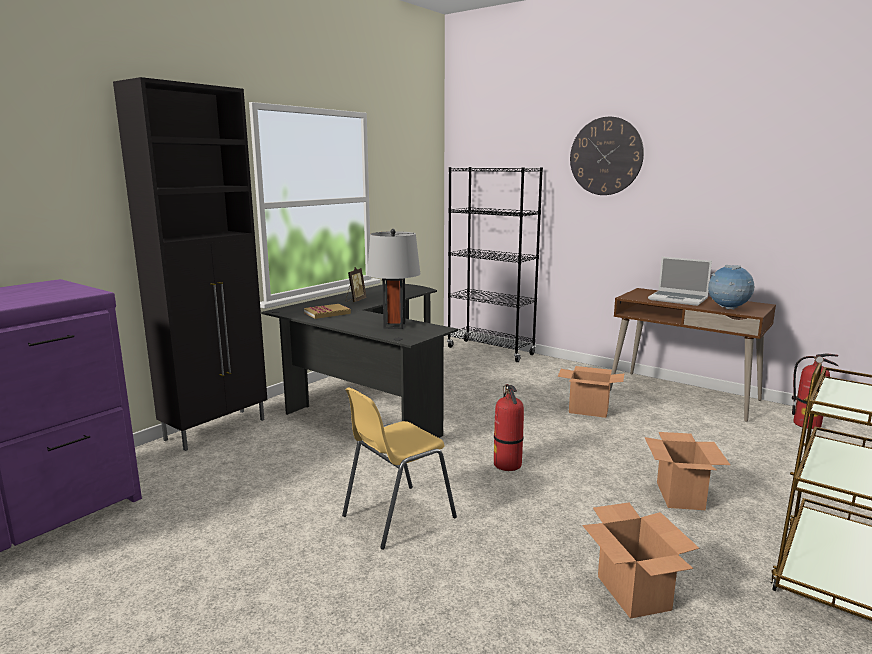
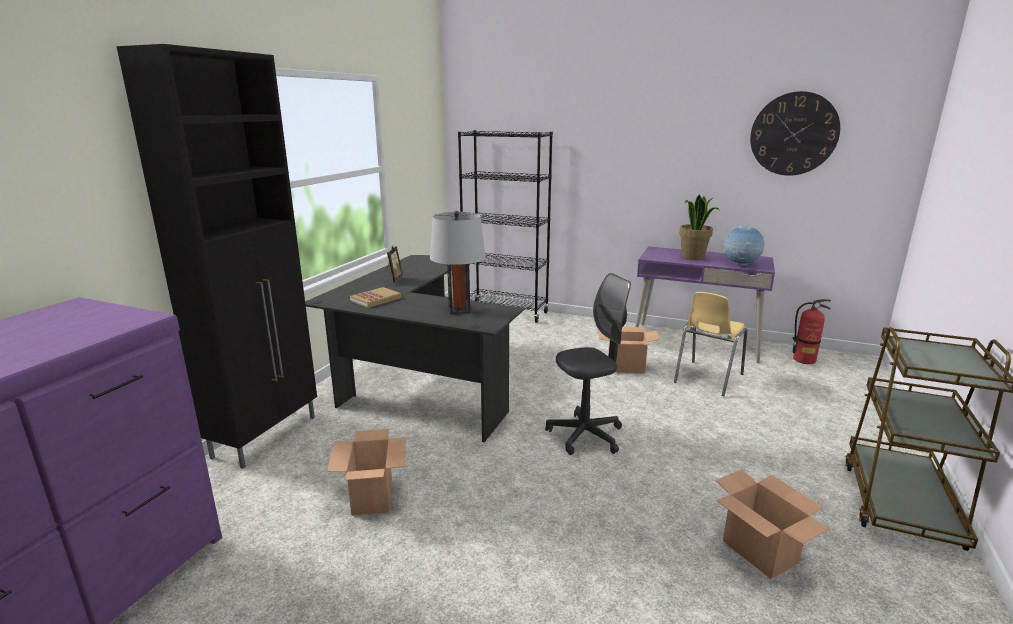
camera: 15 degrees left, 5 degrees up
(397, 516) = (511, 510): yellow chair -> yellow chair (707, 378)
(508, 465) = (585, 435): fire extinguisher -> grey office chair
(606, 156) = (616, 121): wall clock -> wall clock (793, 134)
(678, 299) = (693, 257): laptop -> potted plant
(679, 495) = (745, 445): cardboard box -> cardboard box (372, 497)
(683, 395) = (695, 342): brown desk -> purple desk

